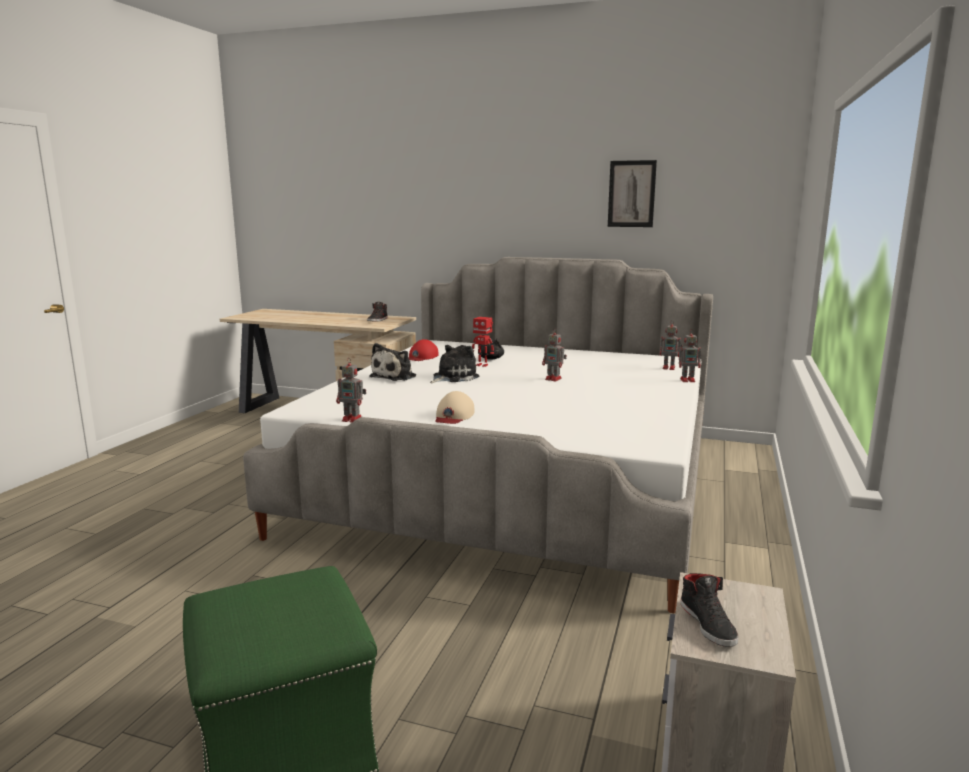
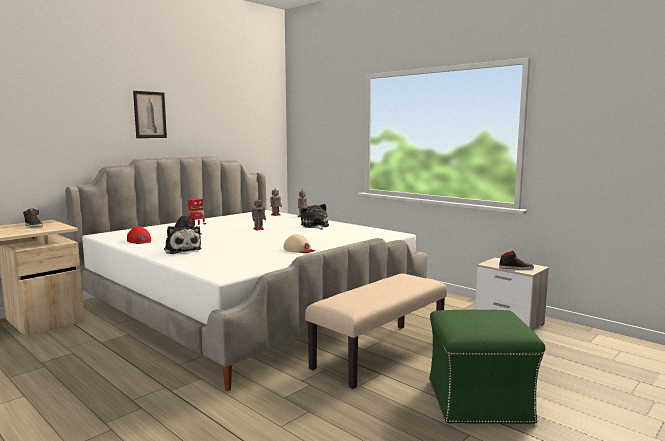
camera: 65 degrees left, 5 degrees down
(353, 419) = (271, 266): toy robot -> none
(418, 612) = (379, 353): none -> beige bench
(453, 377) = (213, 241): plush toy -> plush toy (315, 226)
(631, 194) = (210, 113): picture -> picture (150, 115)

